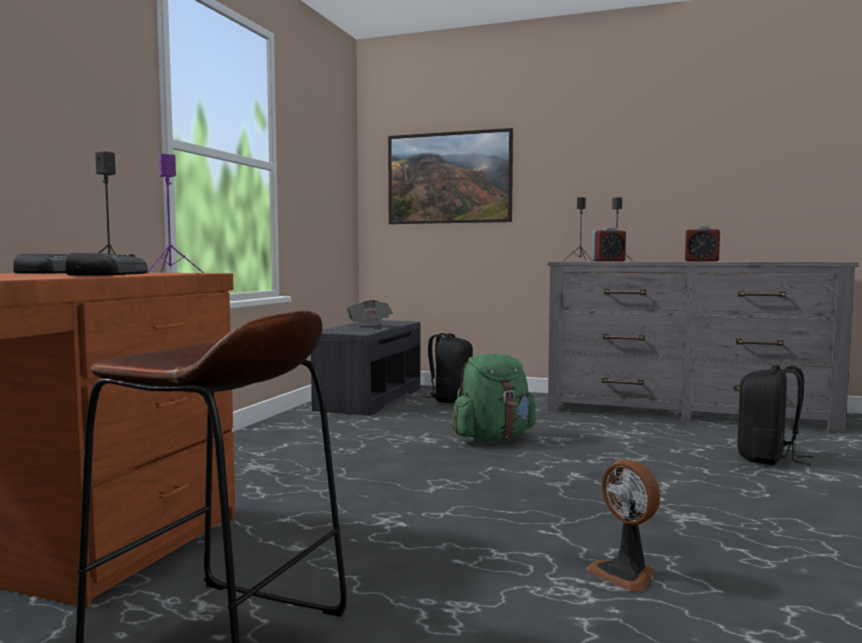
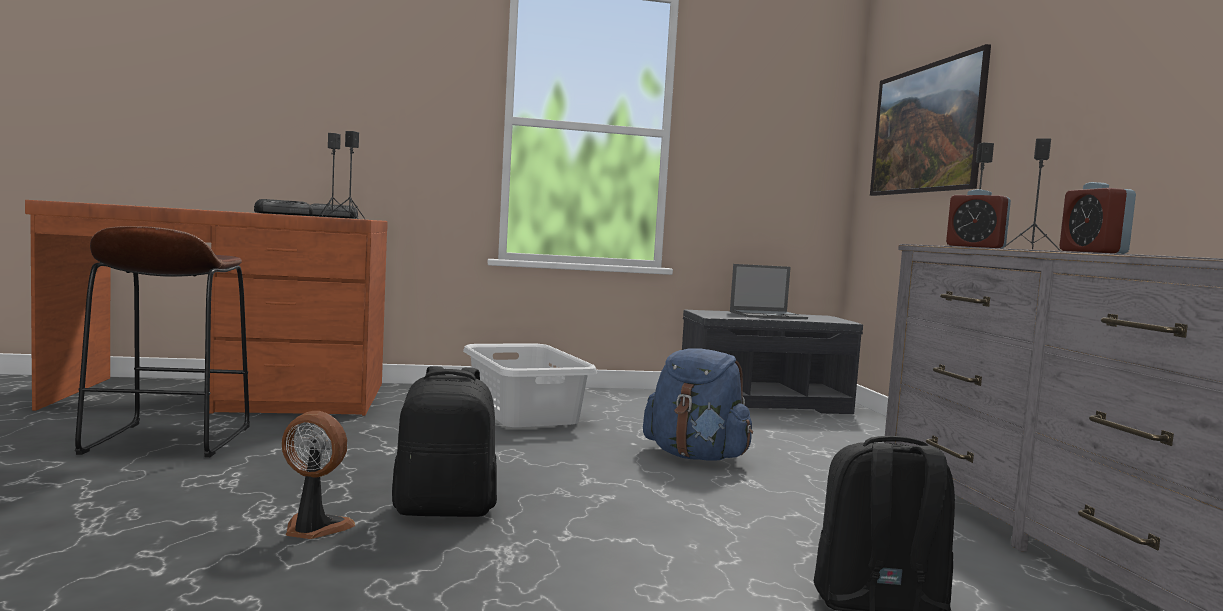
camera: 60 degrees right, 0 degrees up
(171, 273) = (349, 218): purple speaker -> black speaker
(306, 460) = (523, 412): none -> grey laundry basket
(369, 325) = (768, 315): newspaper -> laptop
(450, 399) = (835, 428): black backpack -> black backpack (445, 509)
(493, 438) = (696, 456): green backpack -> blue backpack
(626, 574) = (313, 529): fan -> fan turned 75 degrees clockwise

